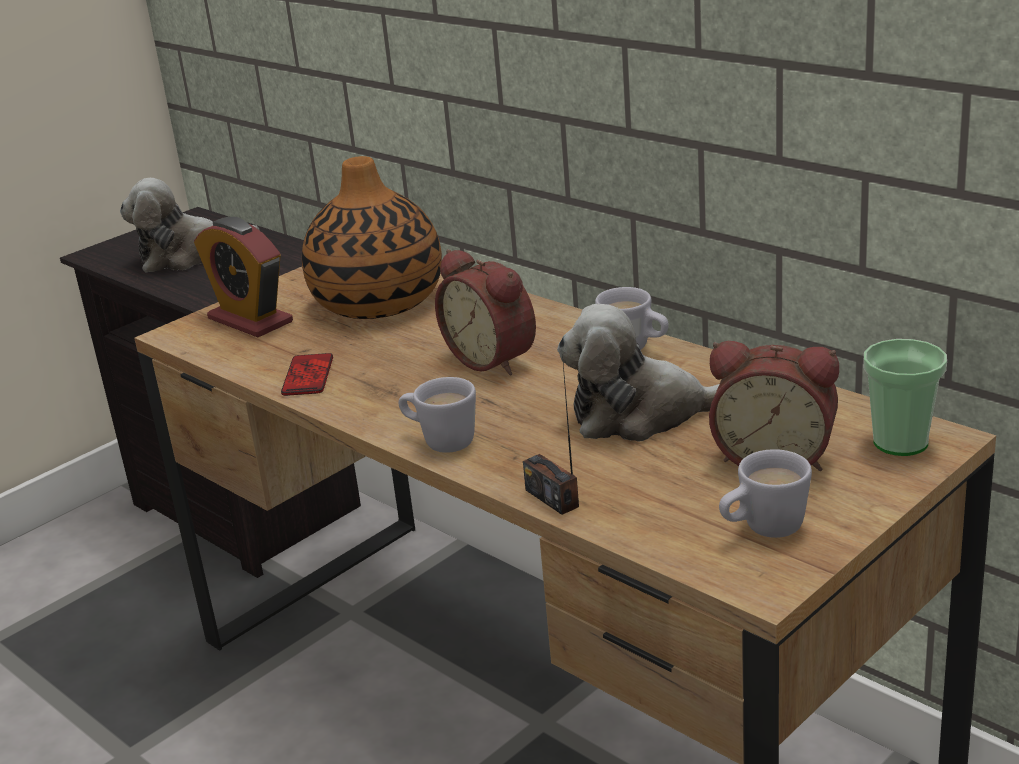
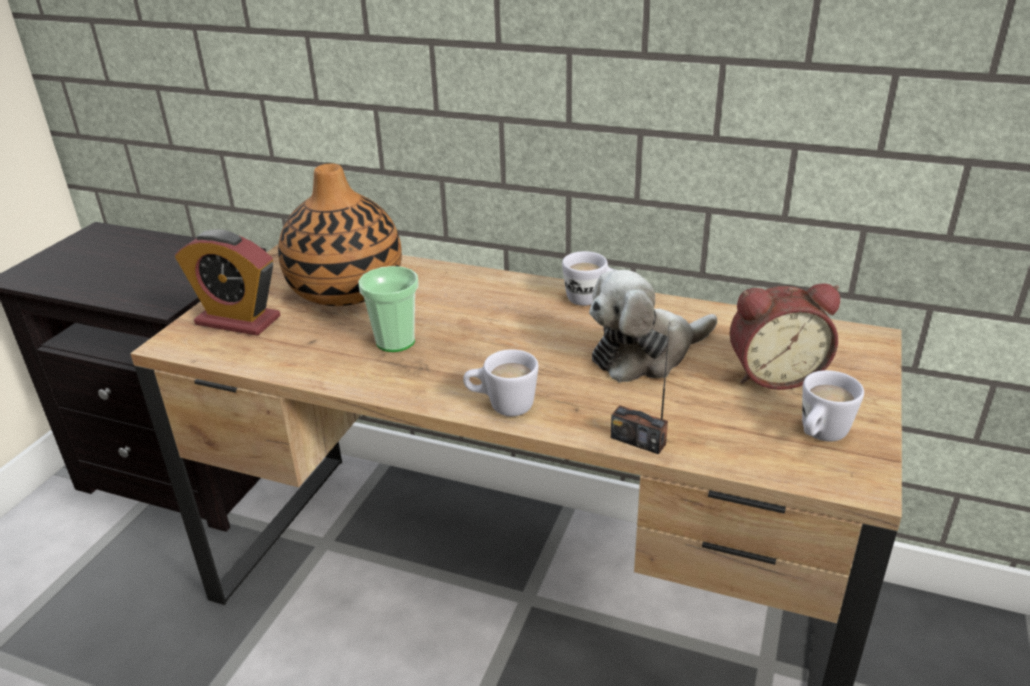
camera: 25 degrees left, 5 degrees up
(188, 256) = (118, 267): plush toy -> none
(308, 376) = (334, 365): phone -> none
(494, 359) = (487, 325): alarm clock -> none
(900, 442) = (847, 346): cup -> cup (395, 341)

